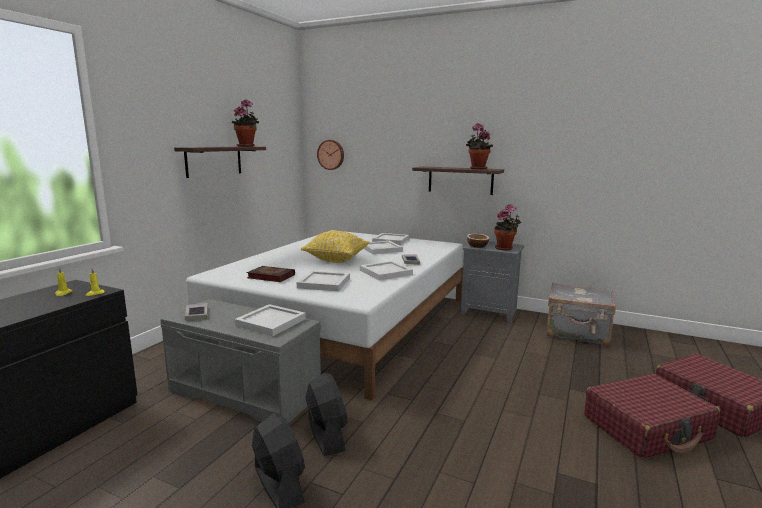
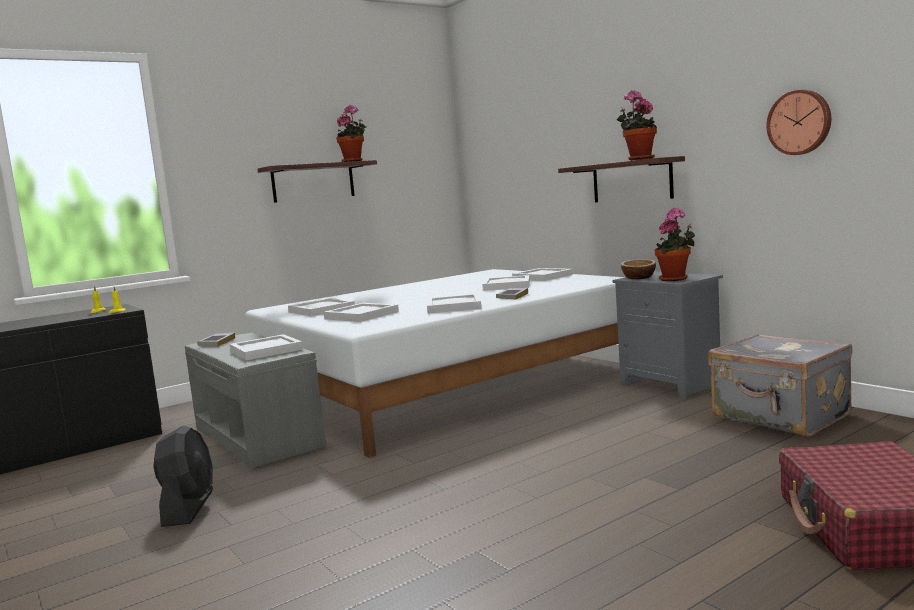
camera: 30 degrees right, 5 degrees down
(270, 276) = (320, 310): book -> white tray
(326, 435) = (281, 479): black fan -> none
(331, 154) = (488, 165): wall clock -> wall clock (800, 122)
(336, 260) = (425, 296): yellow pillow -> none
(647, 428) = (691, 533): red suitcase -> none

